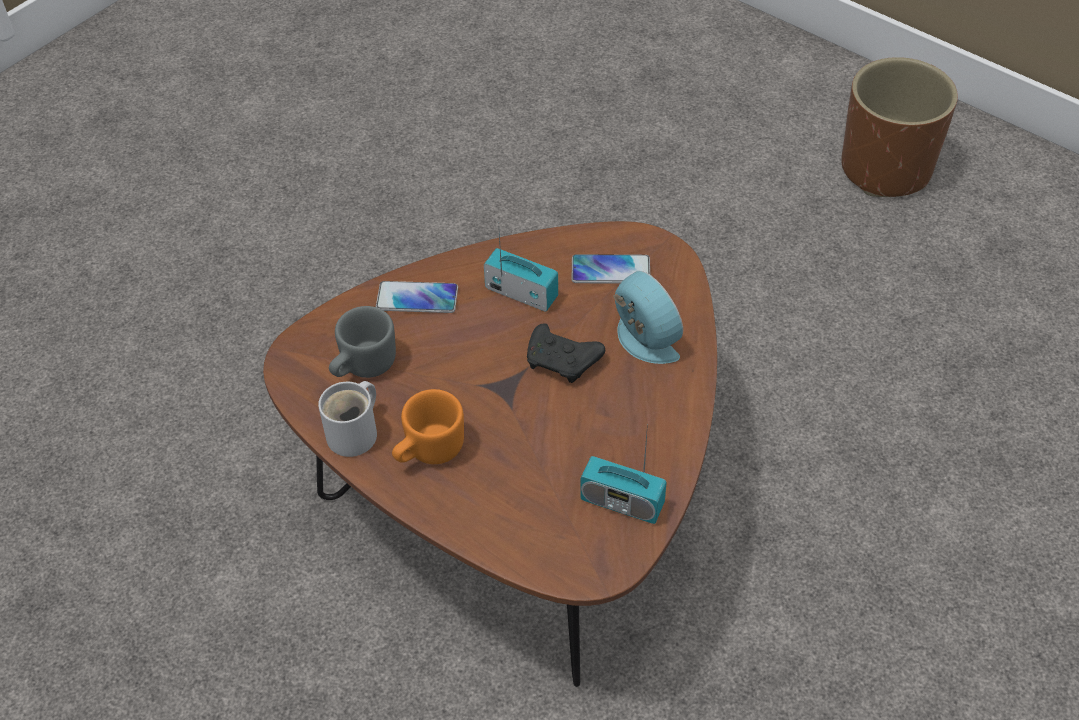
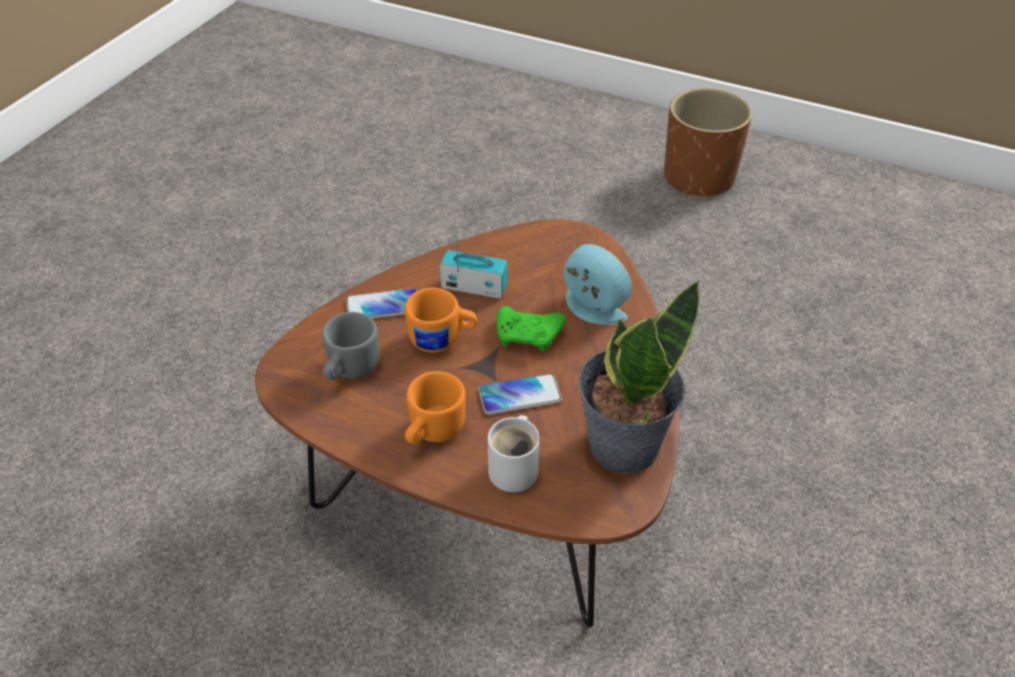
camera: 15 degrees left, 5 degrees down
(356, 433) = (360, 428): white mug -> white mug (516, 468)
(469, 349) = (442, 340): none -> orange mug
(563, 361) = (529, 336): black game controller -> green game controller
(610, 270) = (544, 258): phone -> phone (519, 395)
(622, 502) = (622, 444): radio -> potted plant

